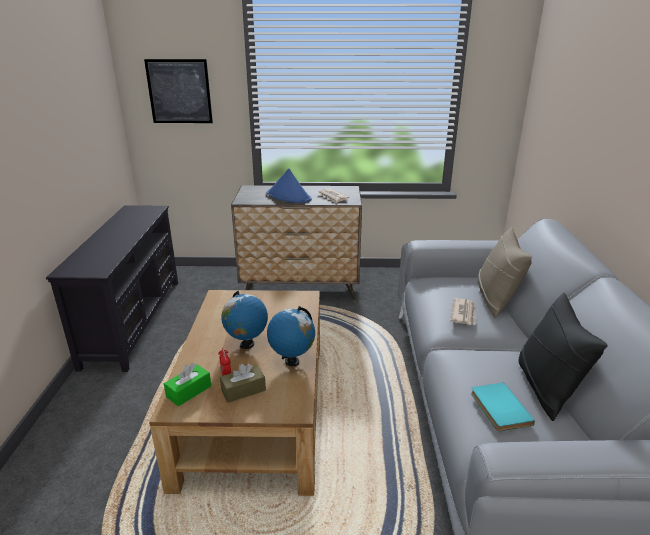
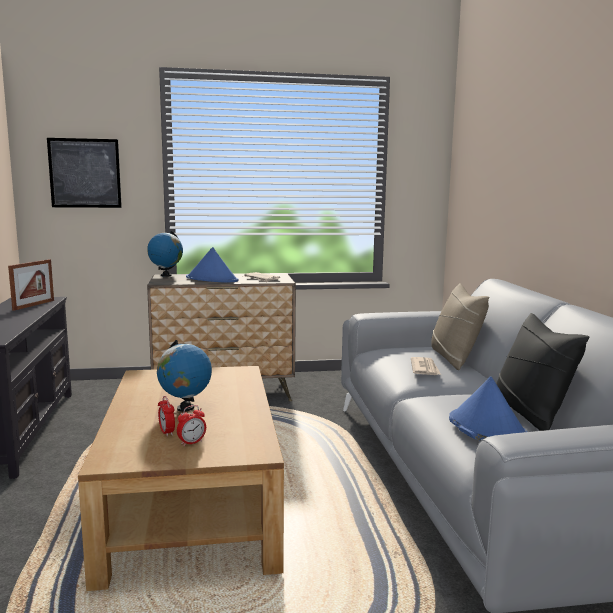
camera: 10 degrees left, 15 degrees down
(140, 218) = (34, 305): none -> picture frame
(189, 391) = (123, 447): green tissue box -> none
(243, 390) = (191, 442): brown tissue box -> alarm clock
(292, 361) = (243, 417): globe -> globe (166, 275)
(498, 408) = (488, 430): turquoise book -> blue hat

